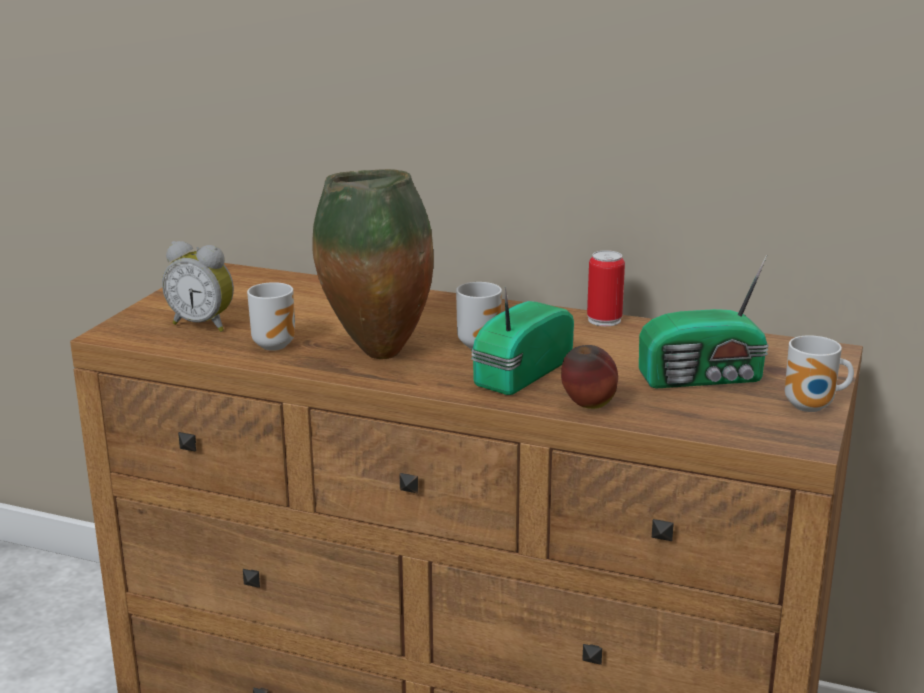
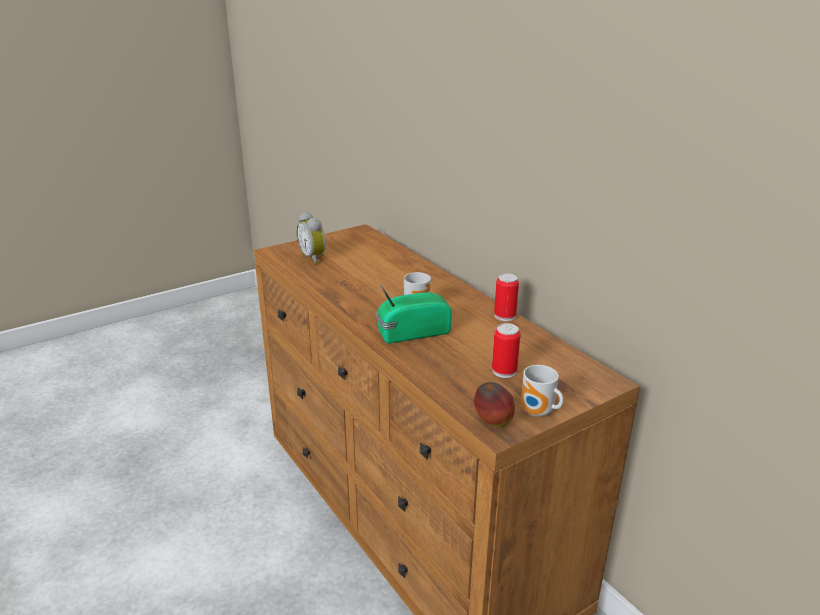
camera: 35 degrees right, 5 degrees up
(276, 344) = (327, 278): mug -> none
(375, 353) = (362, 298): vase -> none
(588, 407) = (415, 364): apple -> apple (493, 423)
(704, 378) = (504, 371): radio -> can

